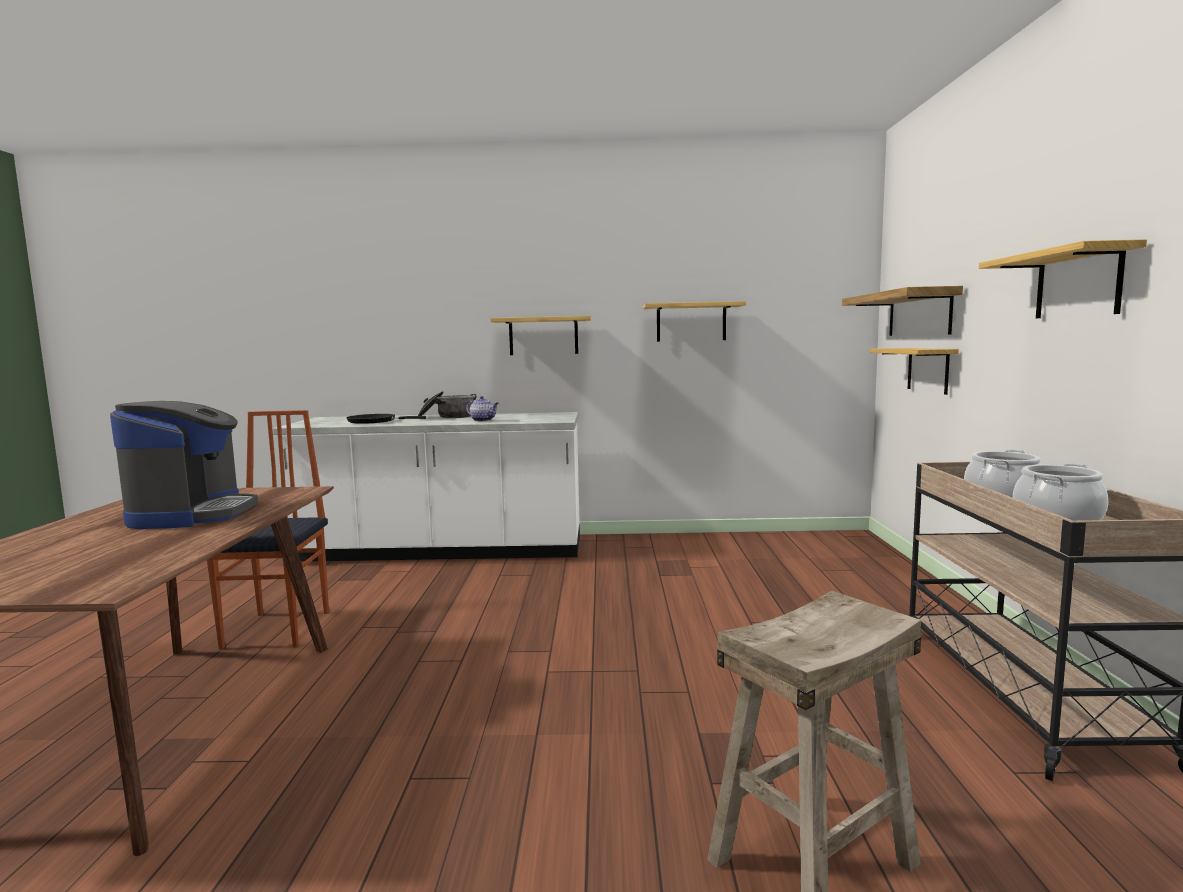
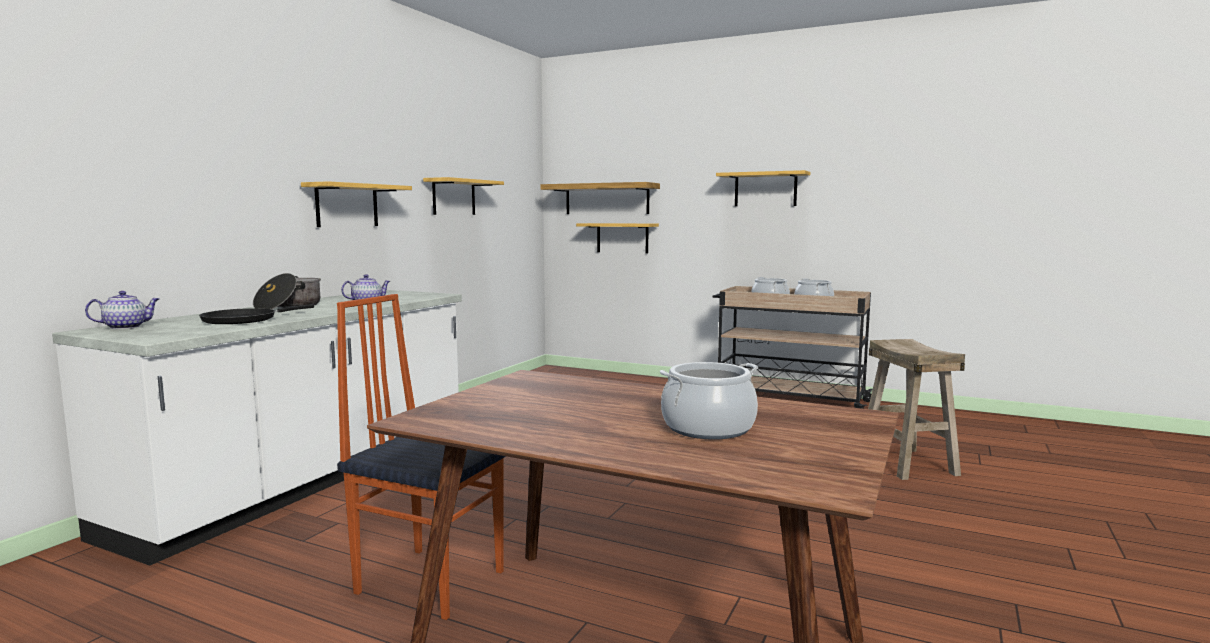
camera: 65 degrees left, 0 degrees up
(90, 547) = (708, 428): none -> cooking pot
(192, 514) = (591, 404): coffee machine -> none
(336, 418) = (126, 327): none -> teapot

